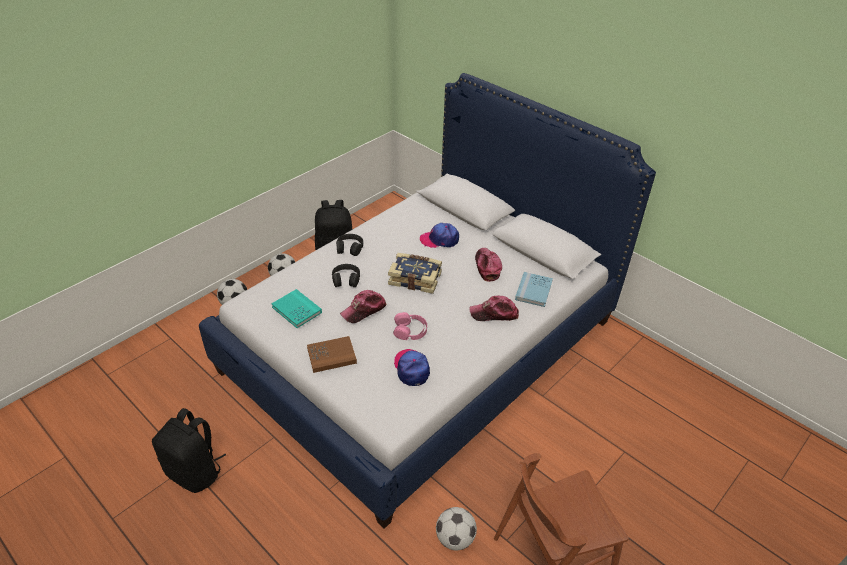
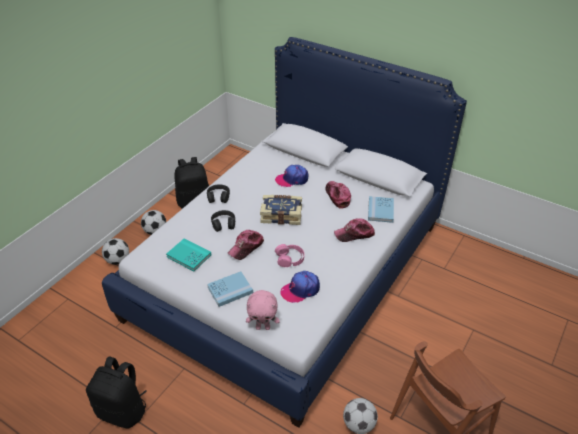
camera: 10 degrees left, 0 degrees up
(331, 356) = (230, 290): brown book -> blue book
(356, 404) = (263, 327): none -> pink plush toy
(412, 368) = (300, 290): cap -> cap turned 90 degrees counterclockwise

